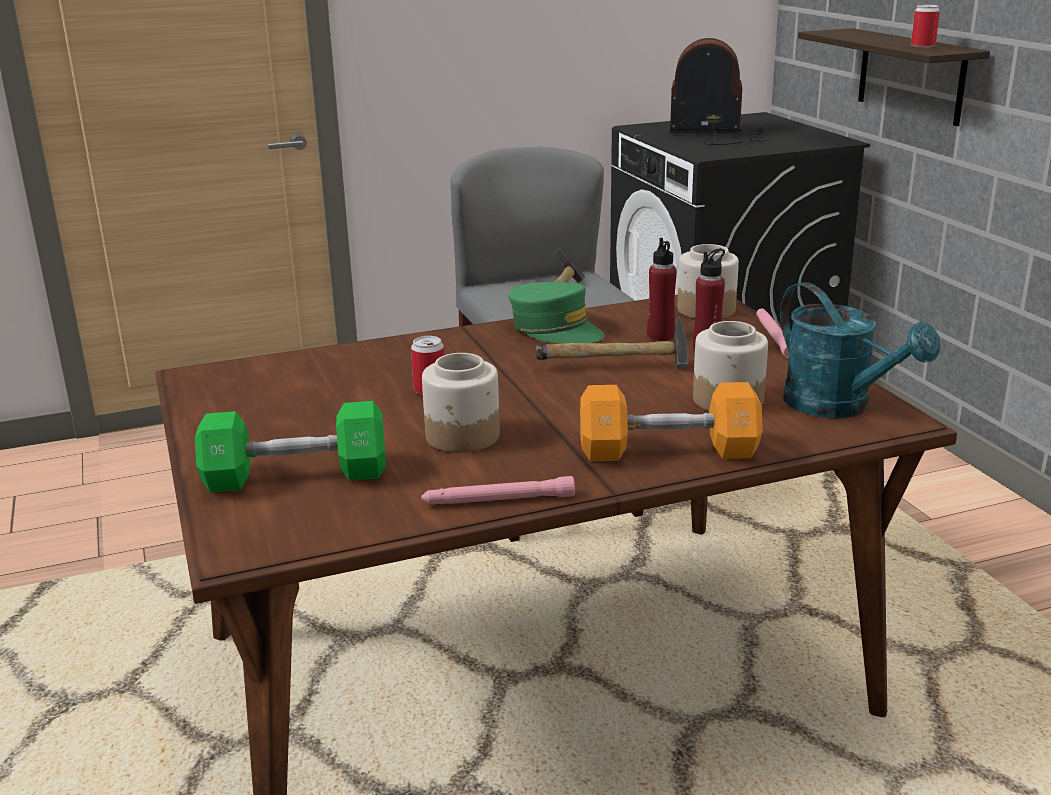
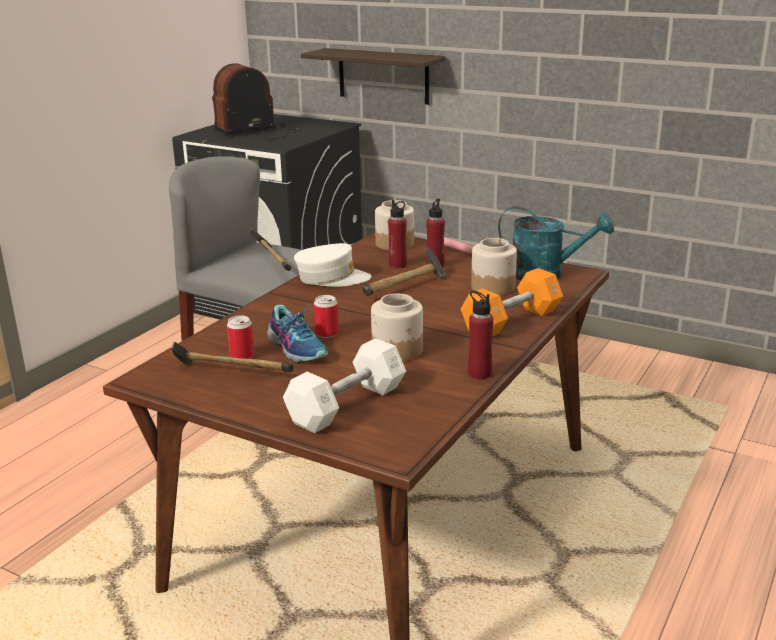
camera: 40 degrees left, 0 degrees up
(264, 399) = (231, 373): none -> hammer
(296, 476) = (347, 405): green dumbbell -> white dumbbell
(371, 395) = (297, 348): none -> shoe
(498, 500) = (479, 373): pink flashlight -> red bottle
(555, 329) = (332, 278): green cap -> white cap
(922, 46) = (404, 56): can -> can (242, 356)

